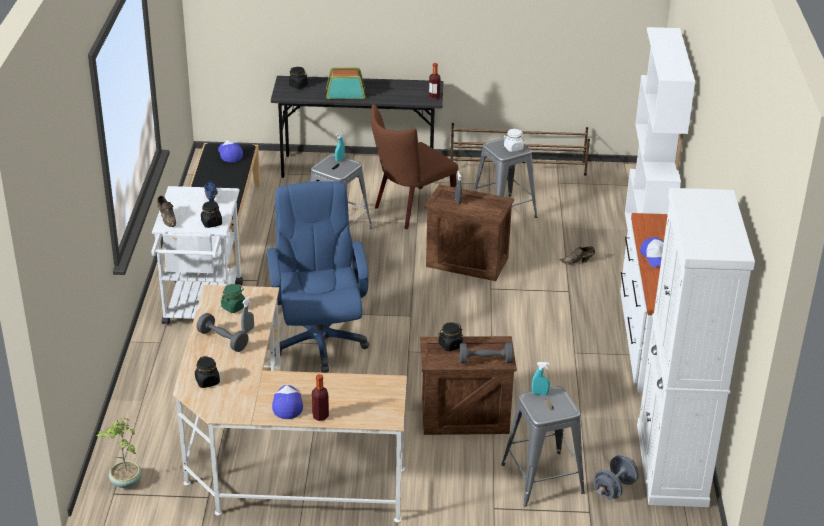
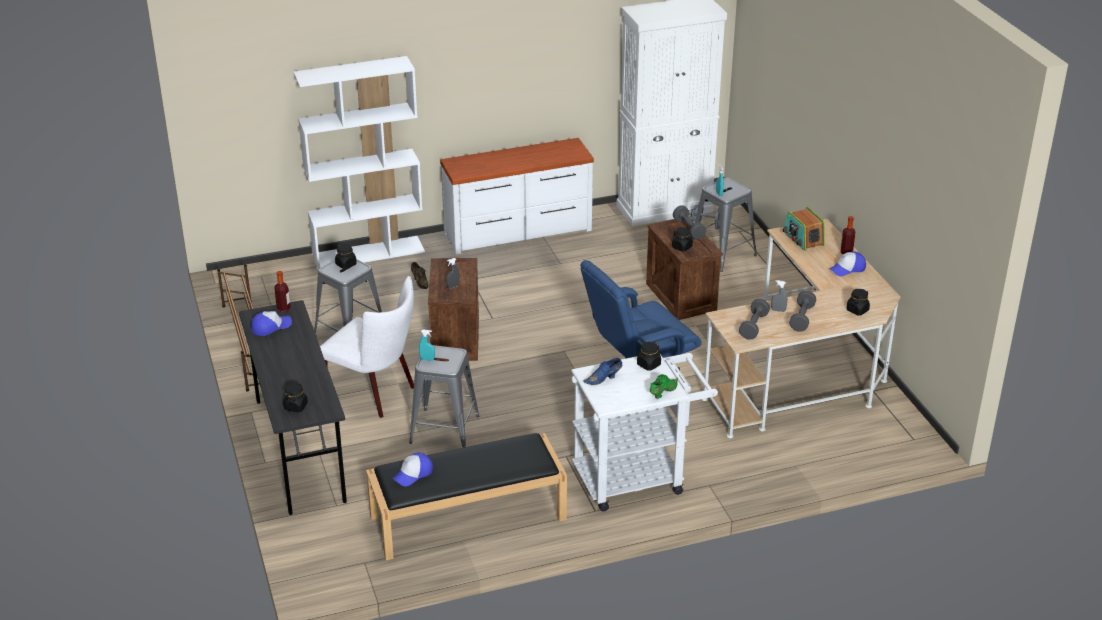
camera: 110 degrees left, 0 degrees up
(125, 482) = (897, 437): potted plant -> none
(167, 219) = (662, 392): brown shoe -> green shoe
(233, 307) = (753, 326): green jar -> grey dumbbell
(345, 93) = (302, 367): radio -> radio (803, 238)
(410, 210) = (374, 393): brown chair -> white chair
(513, 148) = (346, 264): white jar -> black jar
(655, 257) = (517, 162): cap -> cap (271, 327)

